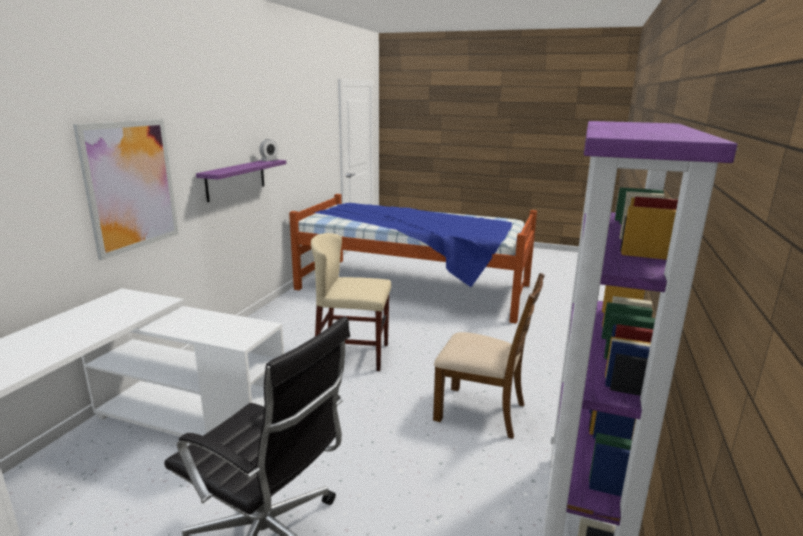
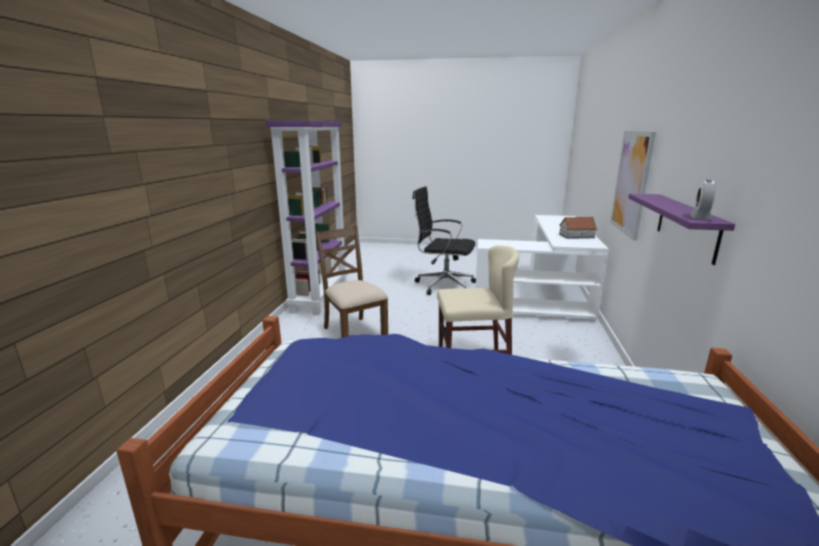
camera: 170 degrees right, 0 degrees up
(85, 319) = (576, 236): none -> toy house
(481, 411) = (354, 332): brown chair -> brown chair turned 45 degrees clockwise

